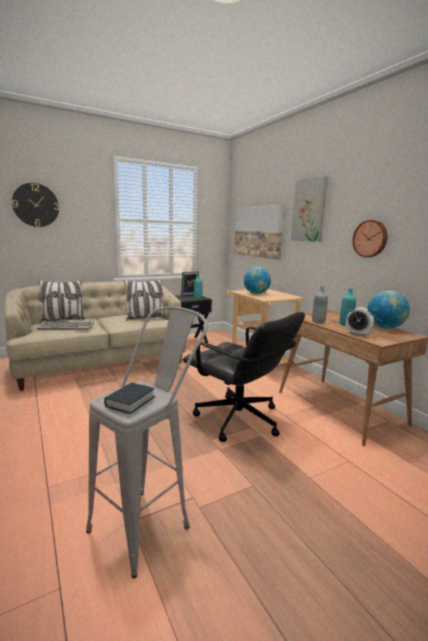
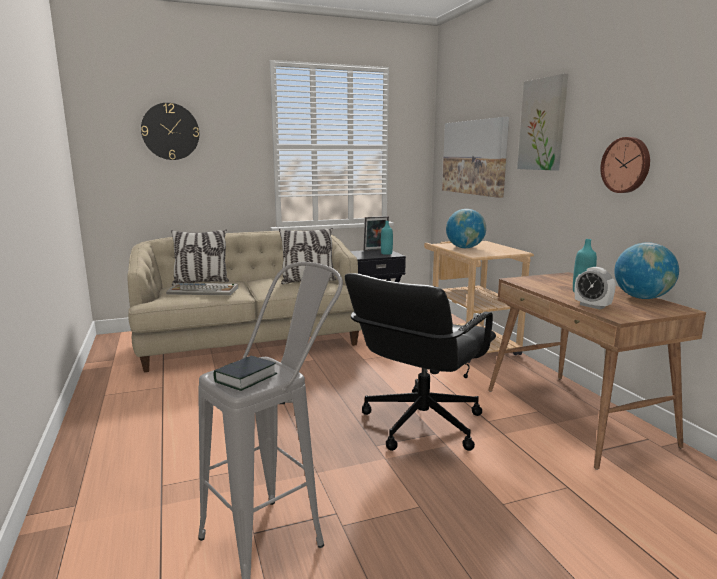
camera: 10 degrees right, 0 degrees up
(238, 420) = (420, 423): black office chair -> black office chair turned 75 degrees clockwise
(318, 321) = (541, 288): grey bottle -> none

